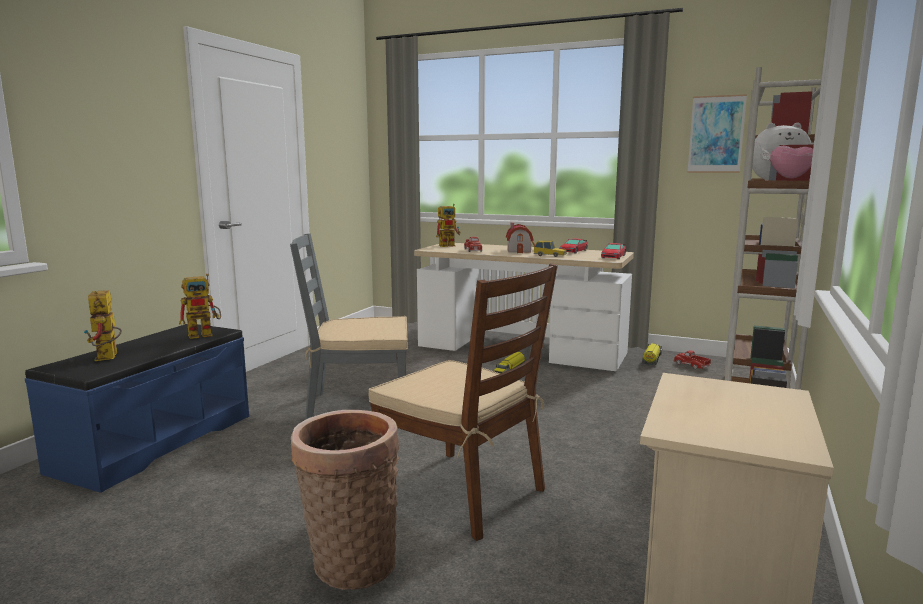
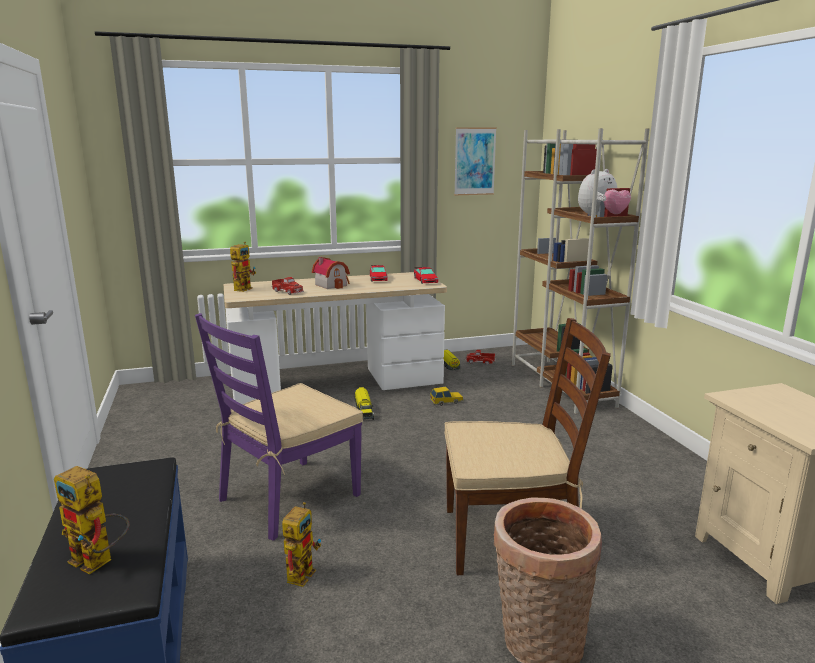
camera: 40 degrees left, 5 degrees up
(205, 334) = (146, 478): toy robot -> toy robot (302, 571)
(357, 407) = (288, 498): grey chair -> purple chair
(550, 255) = (374, 287): toy car -> toy car (446, 401)

